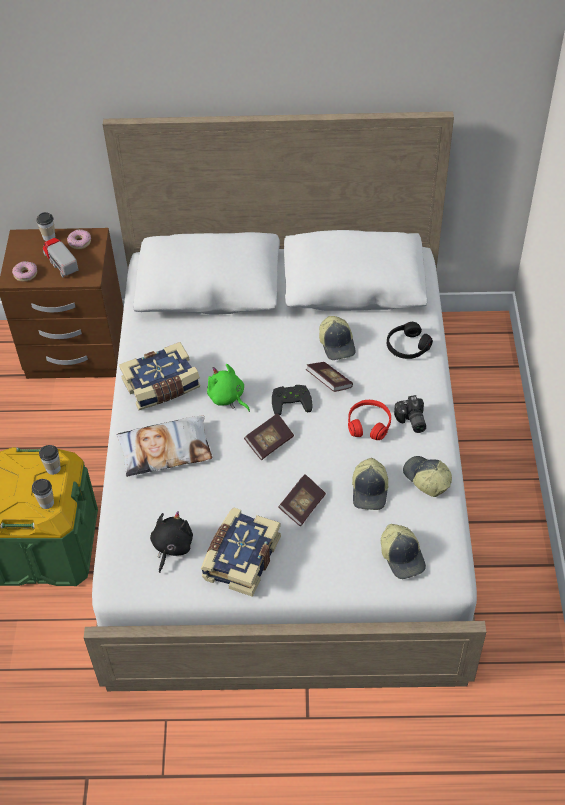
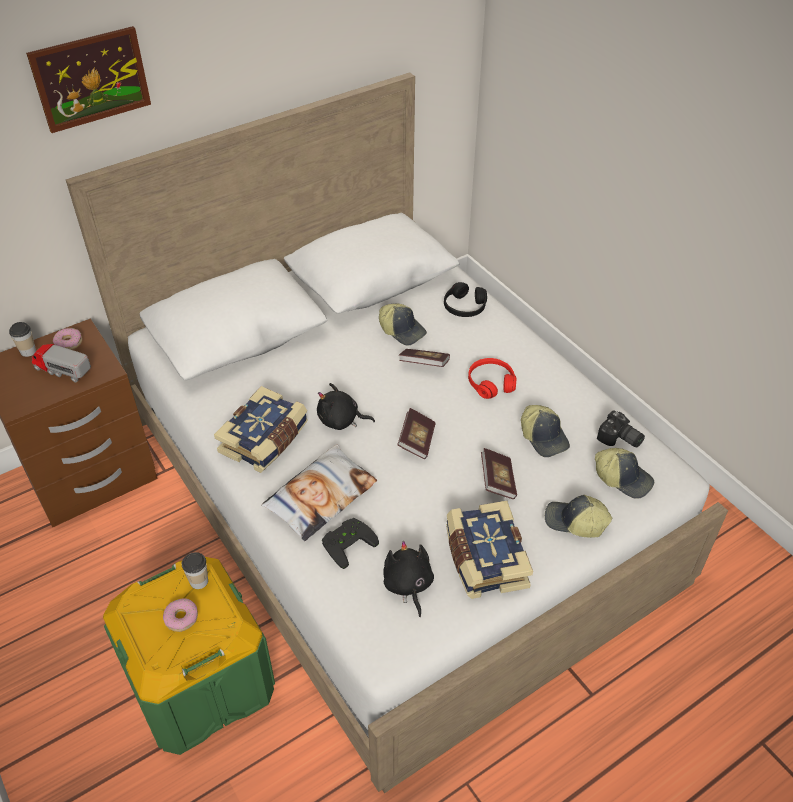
camera: 35 degrees left, 5 degrees down
(25, 274) = (29, 396): donut -> donut (181, 618)
(46, 502) = (219, 620): cup -> none
(138, 49) = (91, 79): none -> picture
(227, 398) = (341, 420): green plush toy -> black plush toy
(291, 400) = (403, 395): black game controller -> black game controller (347, 542)
(411, 421) = (524, 364): camera -> camera (619, 439)
(426, 479) = (580, 404): cap -> cap (575, 522)

